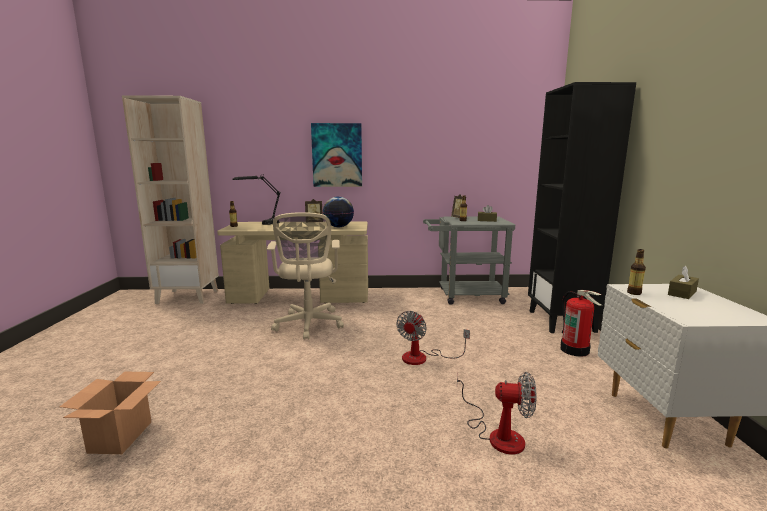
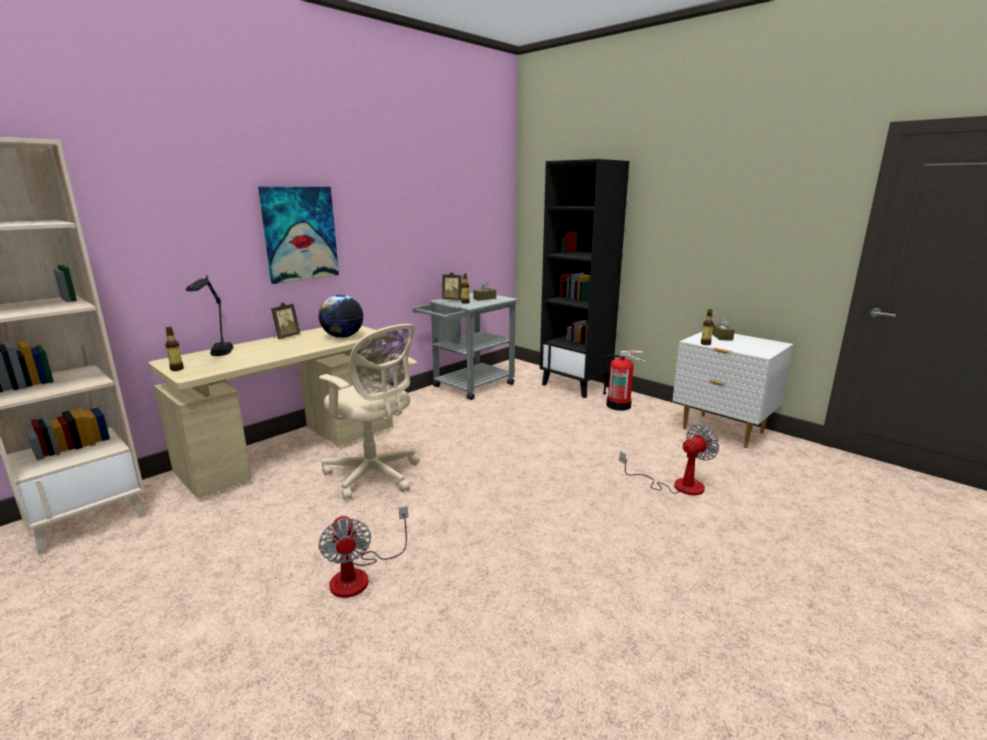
camera: 45 degrees left, 5 degrees up
(121, 436) = (423, 689): cardboard box -> none
(423, 358) = (540, 457): fan -> fan (360, 575)

